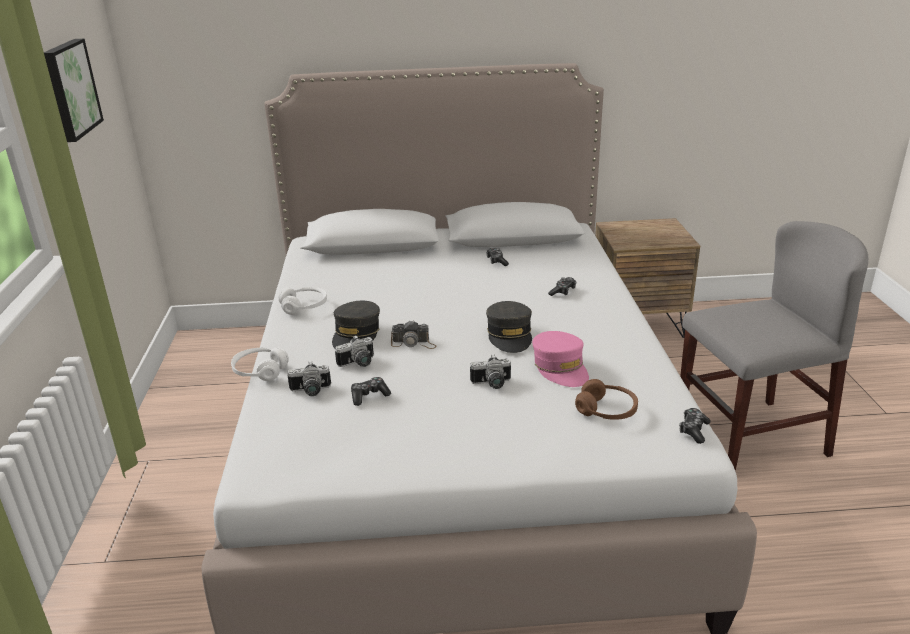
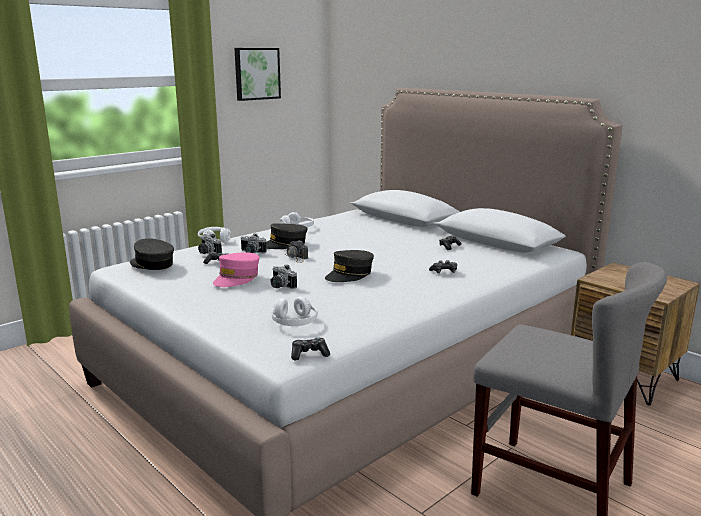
camera: 50 degrees right, 10 degrees down
(297, 444) = (152, 264): none -> grey cap
(560, 368) = (331, 297): pink cap -> pink cap (237, 278)
(606, 410) = (294, 322): brown headphones -> white headphones

